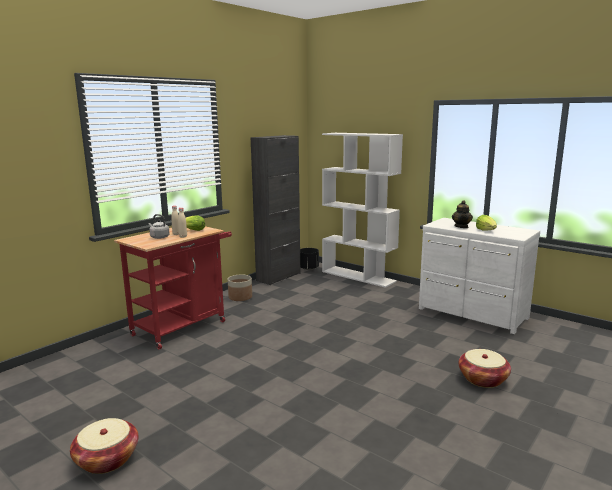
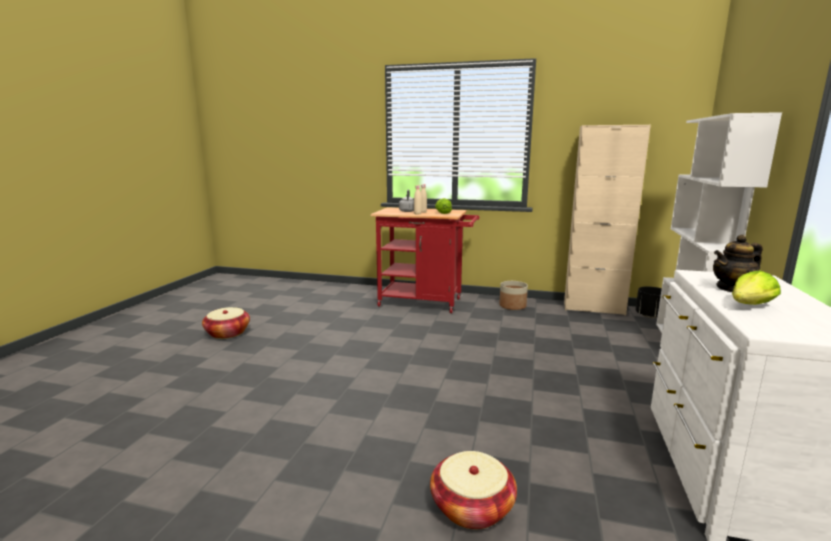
camera: 65 degrees right, 0 degrees up
(278, 277) = (593, 308): black cabinet -> beige cabinet

